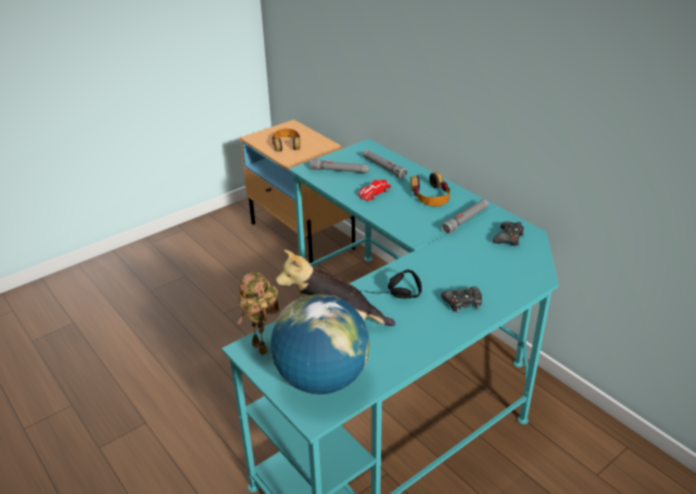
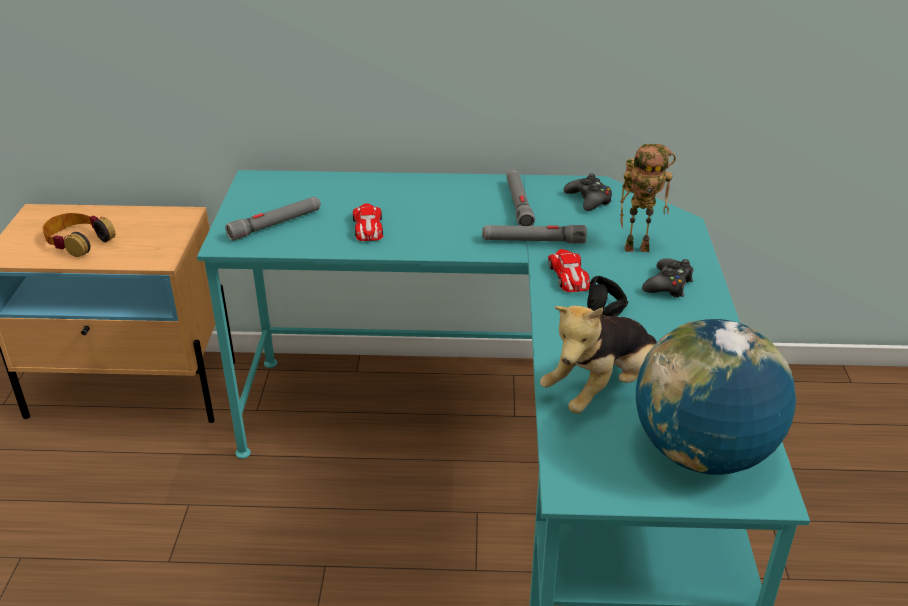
camera: 50 degrees left, 0 degrees up
(262, 348) = (585, 474): toy robot -> toy robot (638, 248)
(383, 167) = (323, 194): grey flashlight -> grey flashlight (533, 241)
(421, 267) = (568, 276): none -> toy car
(430, 195) = (436, 198): headphones -> none

